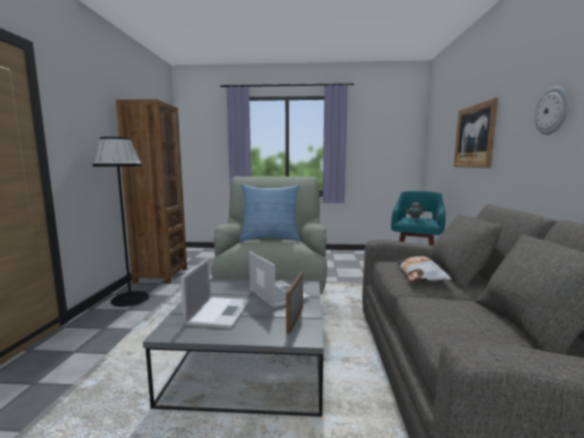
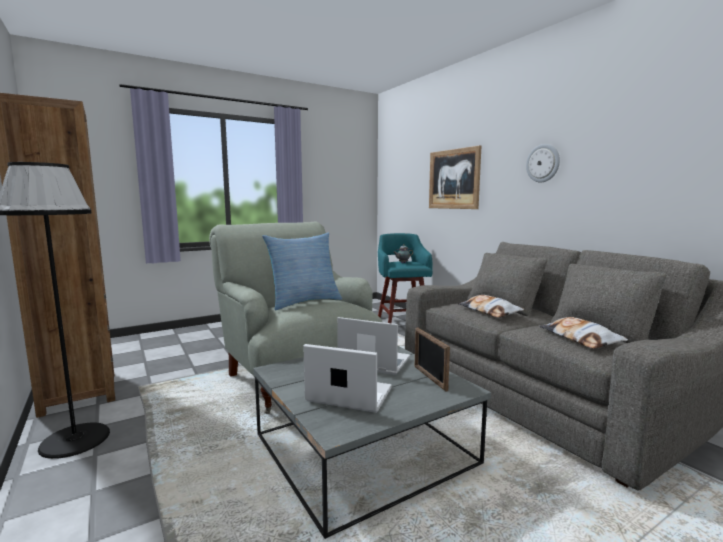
camera: 35 degrees left, 0 degrees up
(219, 312) = (348, 394): laptop -> laptop turned 45 degrees counterclockwise
(472, 324) = (580, 338): none -> pillow

